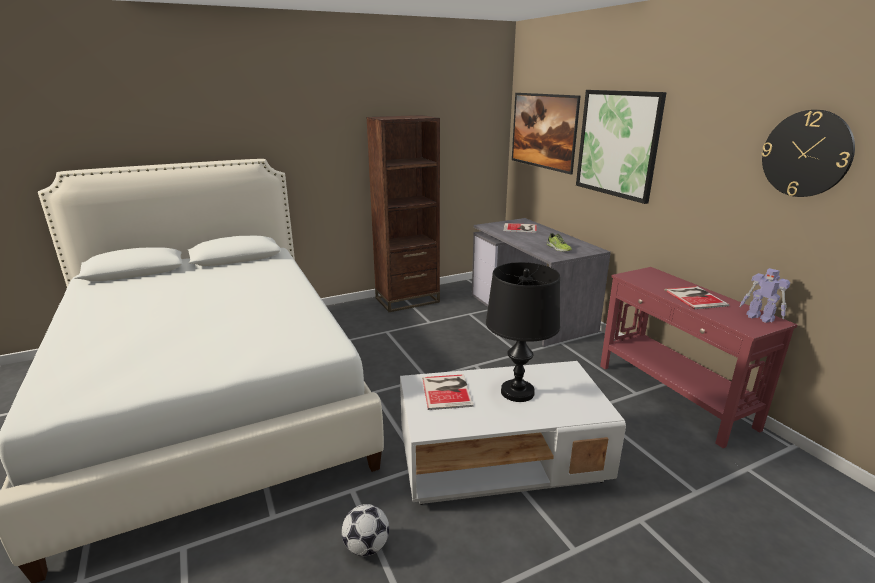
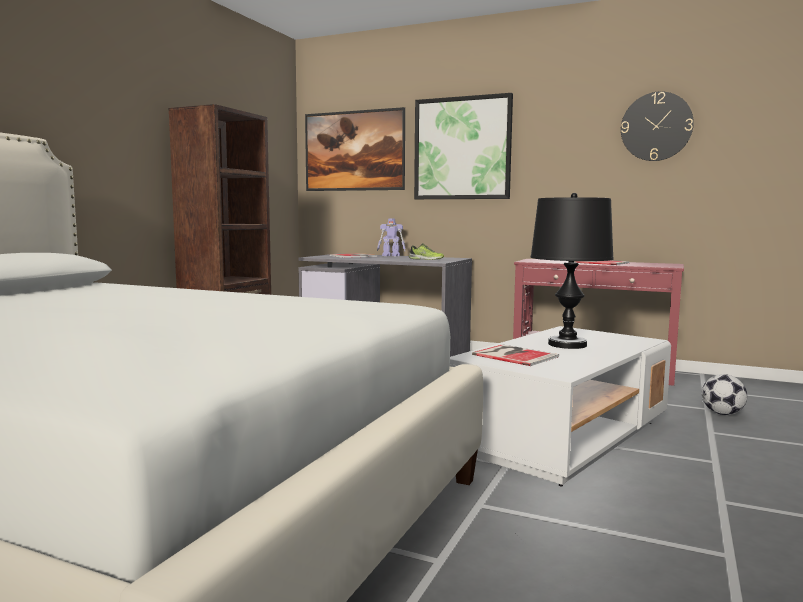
camera: 40 degrees left, 15 degrees down
(366, 546) = (581, 532): football -> football (722, 413)
(760, 317) = (659, 264): toy robot -> toy robot (391, 255)

